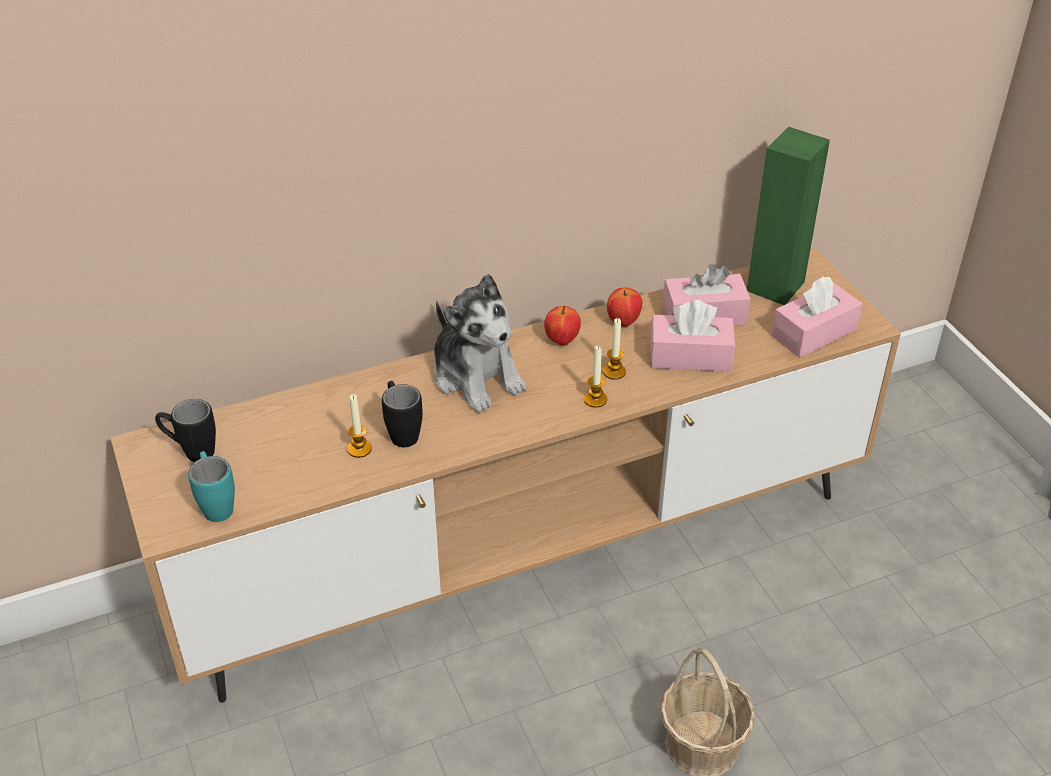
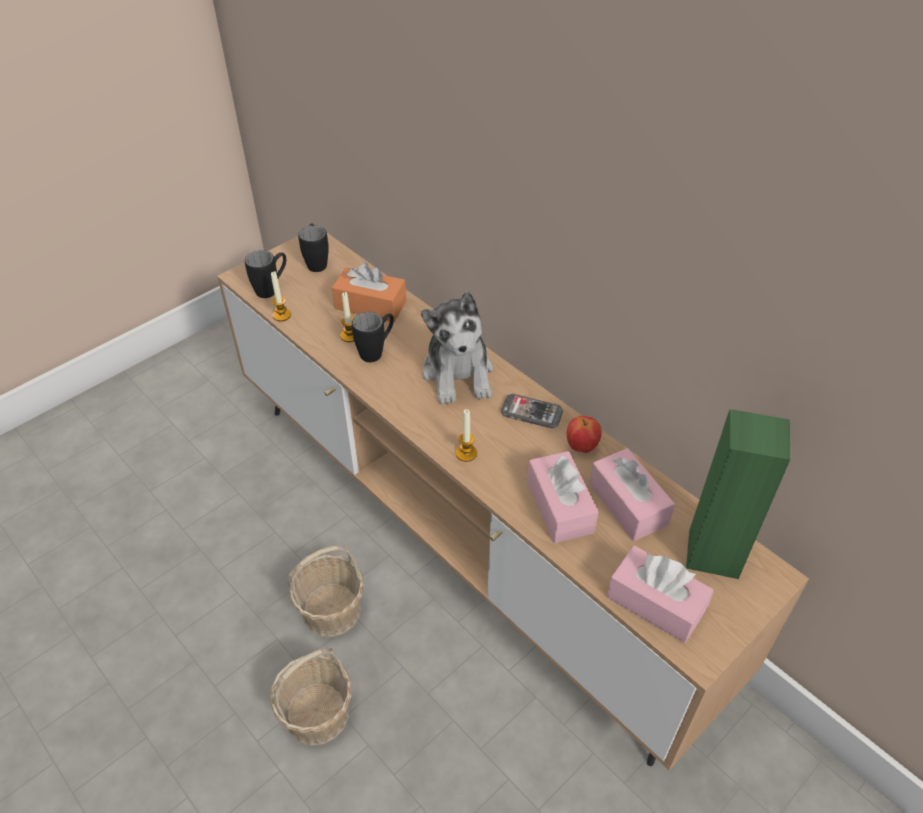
camera: 70 degrees right, 5 degrees up
(216, 504) = (272, 288): turquoise mug -> black mug
(315, 420) = (370, 305): none -> orange tissue box
(476, 376) = (458, 373): plush toy -> plush toy turned 45 degrees counterclockwise
(562, 341) = (531, 412): apple -> phone
(574, 702) = (332, 610): none -> basket
(614, 372) = (509, 457): candle -> candle (281, 315)

